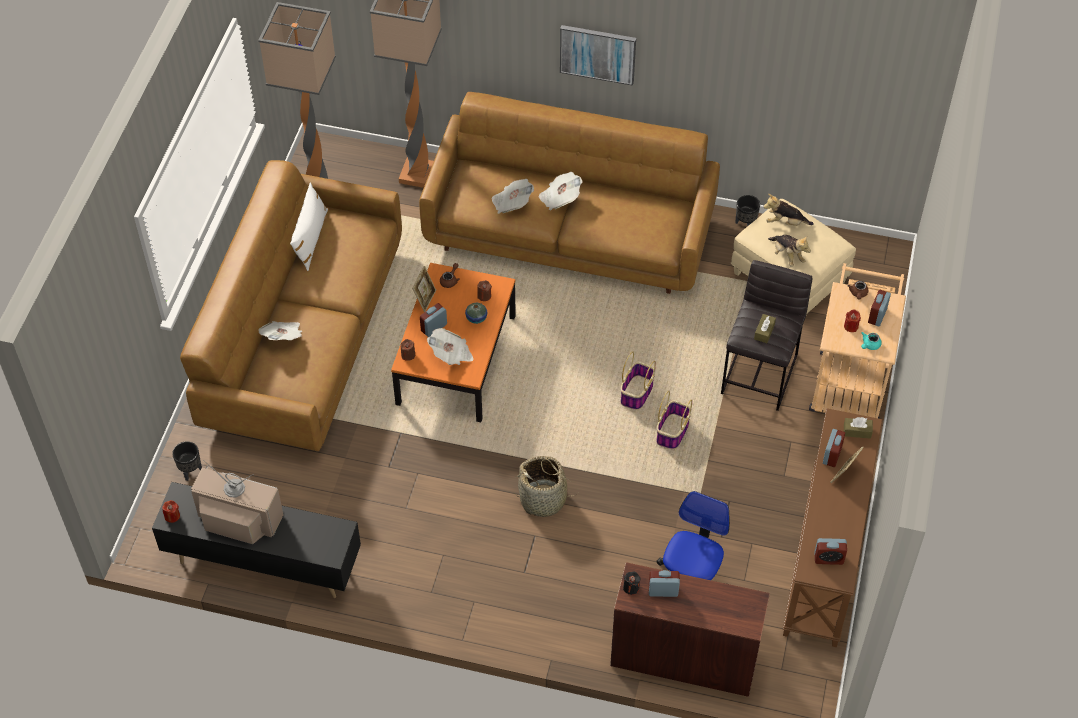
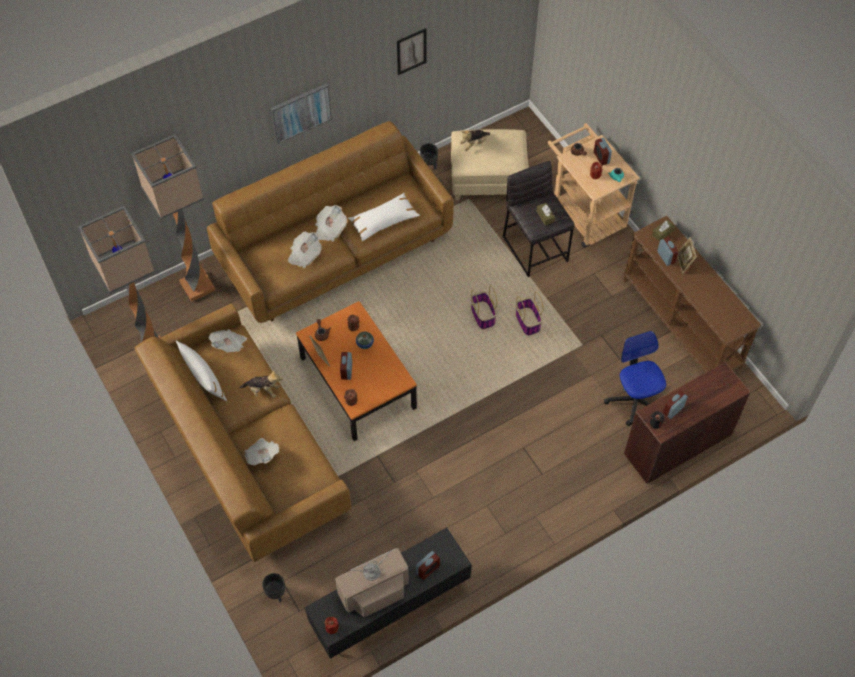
camera: 45 degrees left, 5 degrees up
(451, 355) = (376, 378): newspaper -> newspaper (229, 345)
(543, 499) = (504, 422): basket -> none
(616, 227) = (383, 221): none -> white pillow
(754, 66) = (411, 51): none -> picture
(787, 255) = (497, 163): plush toy -> plush toy (263, 390)
(828, 558) = (729, 316): alarm clock -> alarm clock (427, 569)

